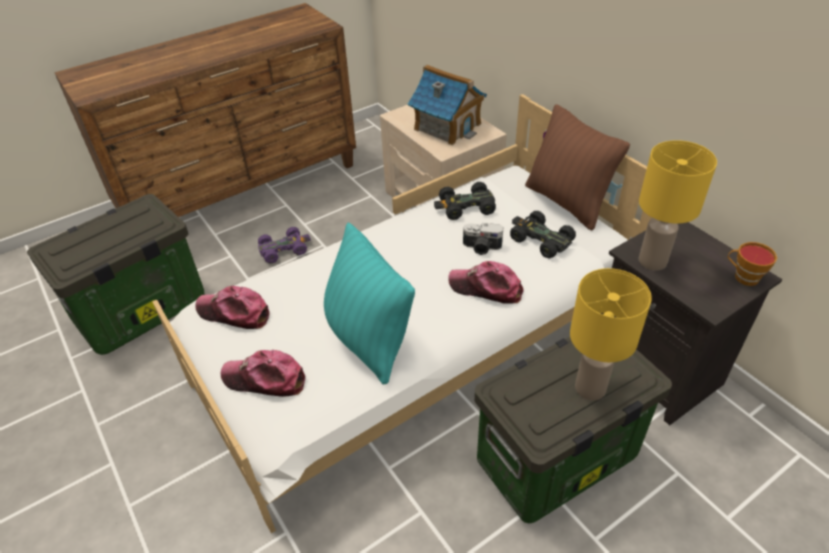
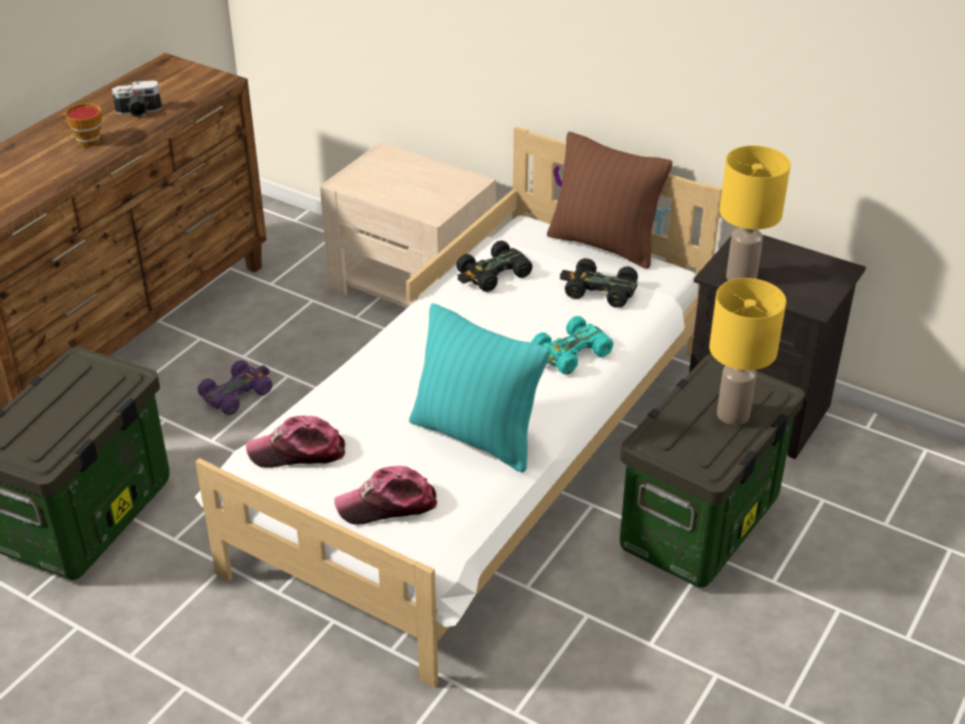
camera: 25 degrees left, 5 degrees down
(447, 126) = (418, 184): toy house -> none
(481, 248) = (539, 314): camera -> camera (139, 112)
(486, 288) = (570, 354): cap -> turquoise toy car
(743, 277) = (831, 273): cup -> cup (85, 141)

